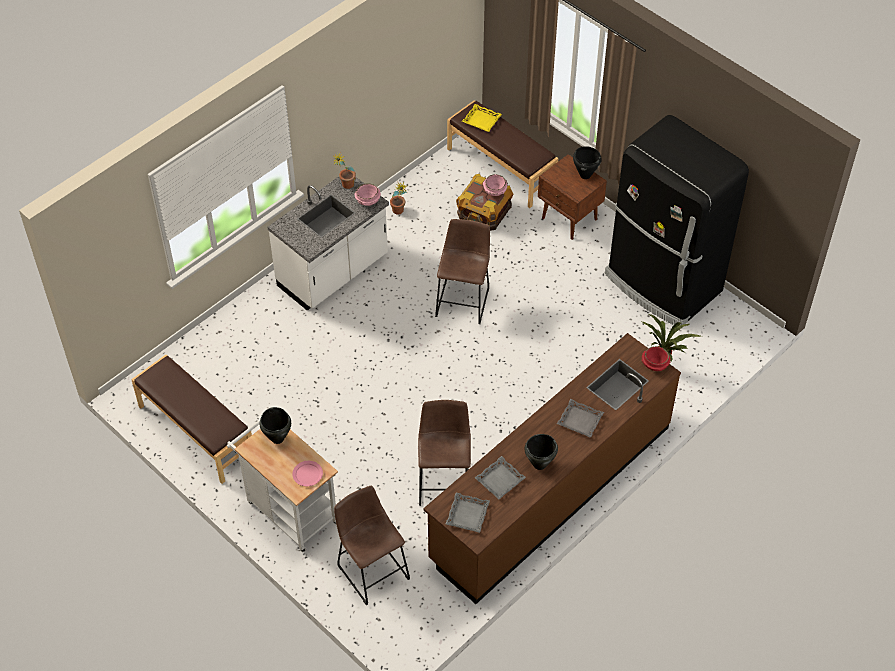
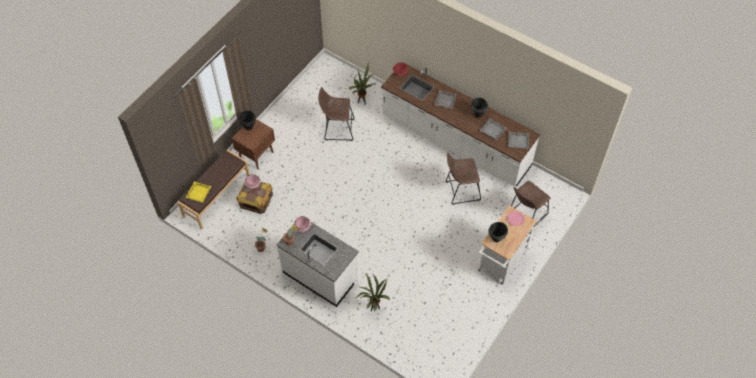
camera: 100 degrees left, 5 degrees up
(196, 432) = (461, 326): brown bench -> none
(261, 329) = (374, 307): none -> potted plant
(463, 299) = (330, 200): brown stool -> brown stool (337, 129)
(550, 492) = (455, 142): brown counter -> white counter
(662, 284) = (301, 105): black fridge -> none

